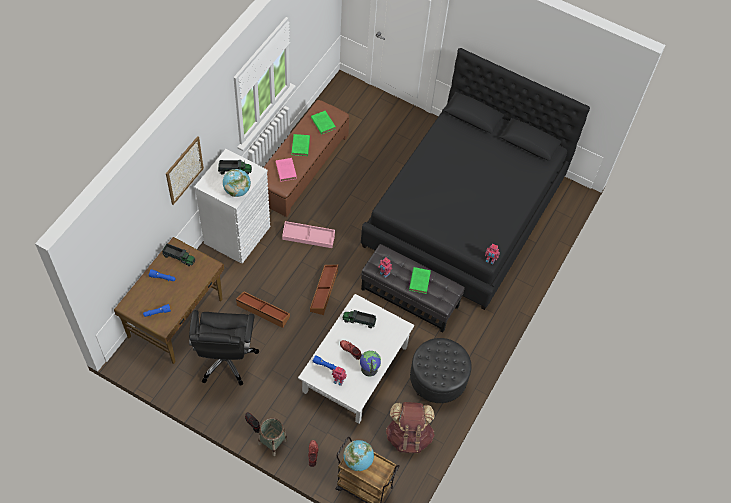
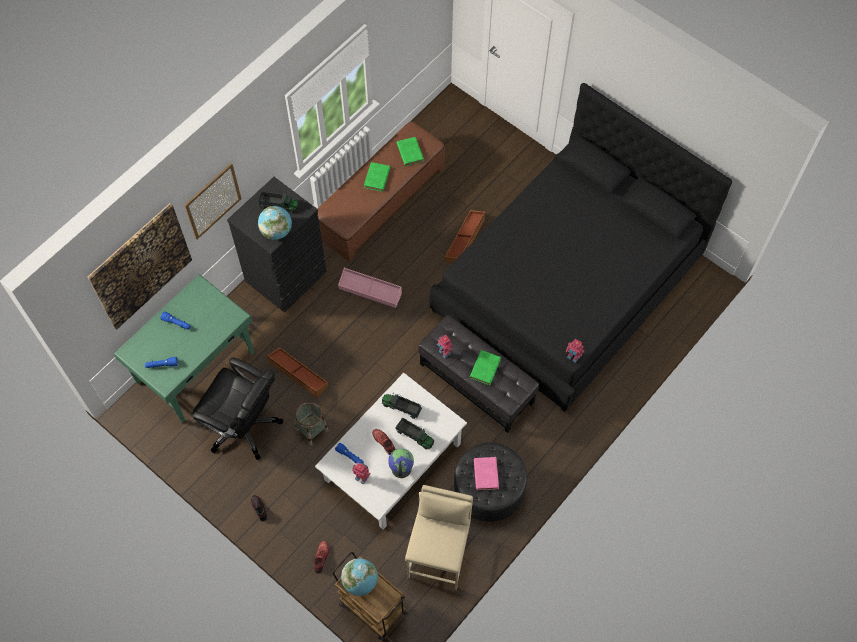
camera: 15 degrees right, 5 degrees up
(135, 229) = (141, 266): none -> picture
(177, 318) = (197, 368): brown desk -> green desk
(179, 257) = (200, 301): toy truck -> toy truck (415, 436)
(226, 359) = (243, 426): black office chair -> black office chair turned 75 degrees counterclockwise
(237, 236) = (286, 277): white dresser -> black dresser
(272, 442) = (277, 535): basket -> basket (311, 430)
(286, 170) = (353, 206): pink book -> pink book (486, 473)
(324, 291) = (376, 360): brown storage box -> brown storage box (465, 240)
(409, 436) = (439, 554): brown backpack -> beige stool

